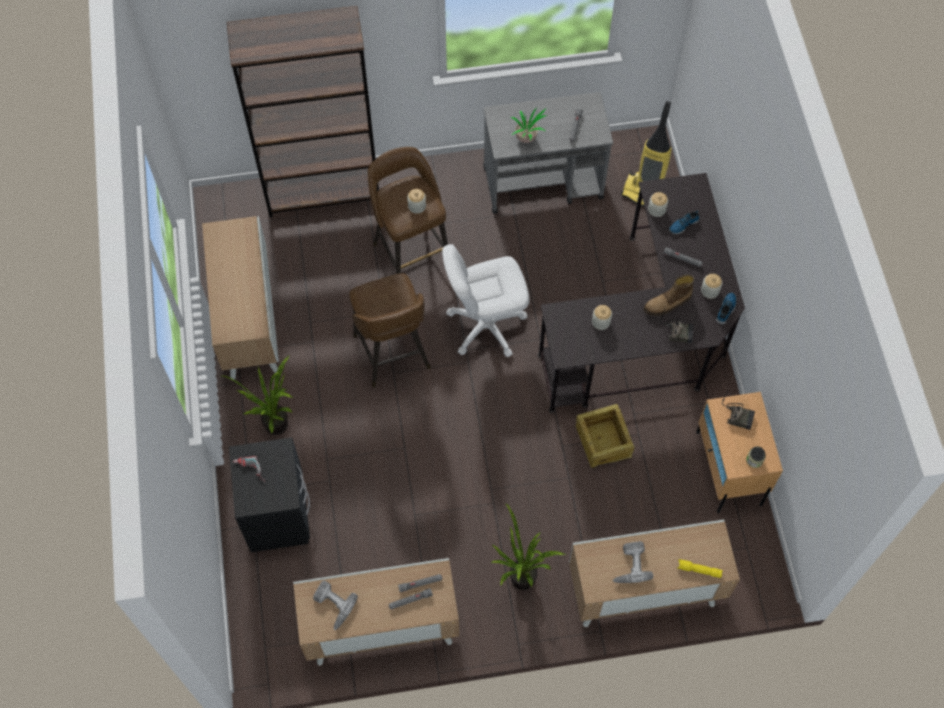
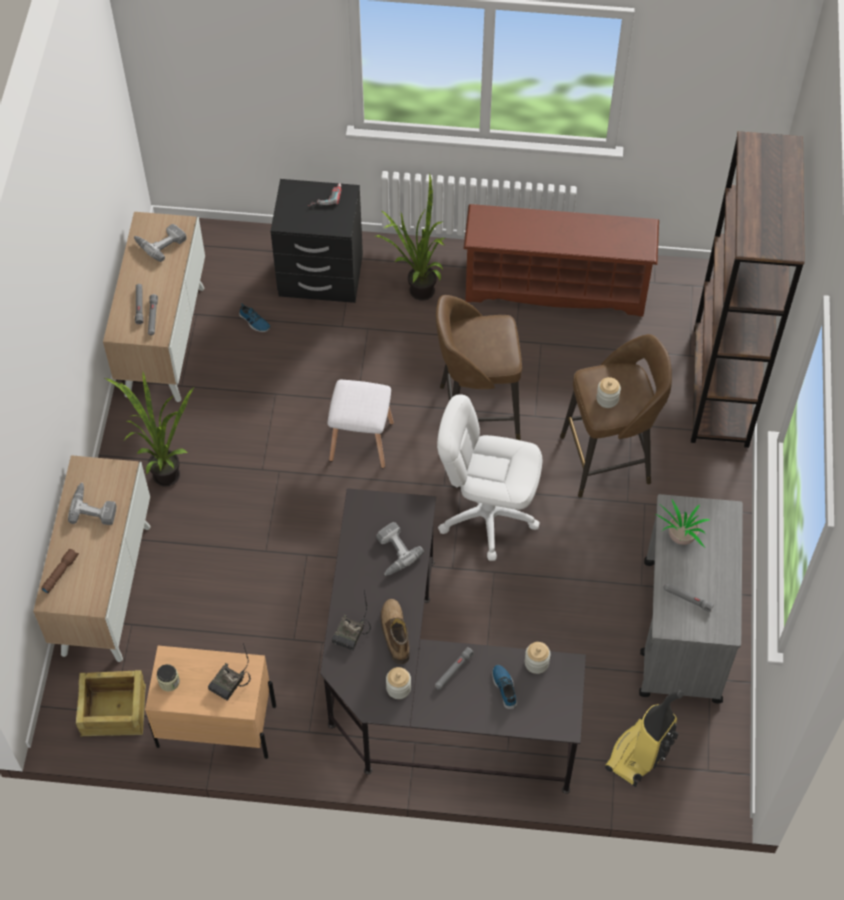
camera: 105 degrees right, 5 degrees down
(248, 322) = (556, 287): cabinet -> brown shoe rack
(444, 434) = (360, 441): none -> white stool
(486, 325) = (487, 515): white office chair -> white office chair turned 75 degrees counterclockwise
(601, 322) = (392, 552): jar -> power drill
(603, 441) = (298, 599): crate -> crate (114, 711)
(698, 570) = (60, 572): yellow flashlight -> brown flashlight
(726, 309) = (365, 699): shoe -> shoe (254, 322)

